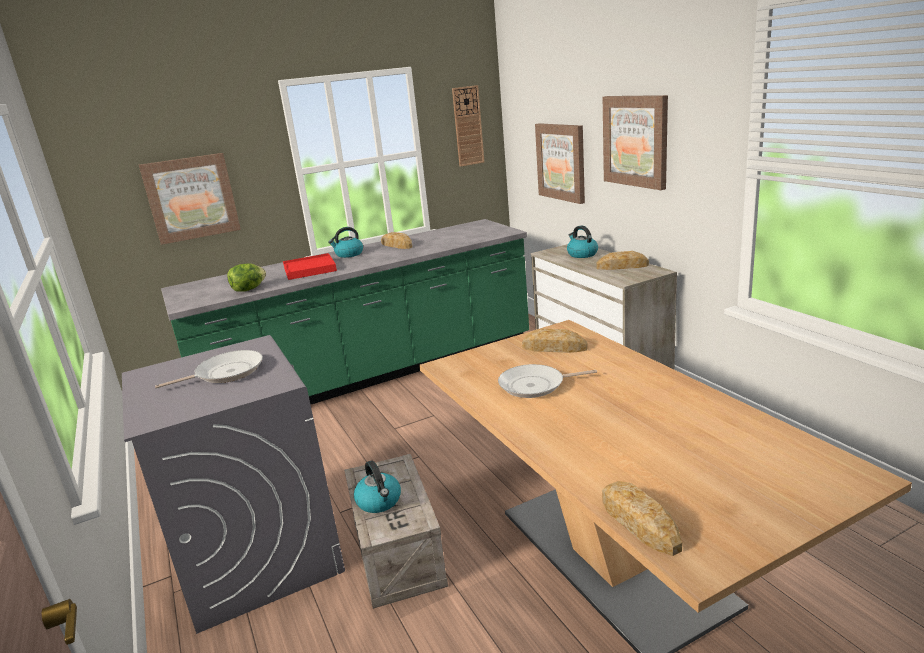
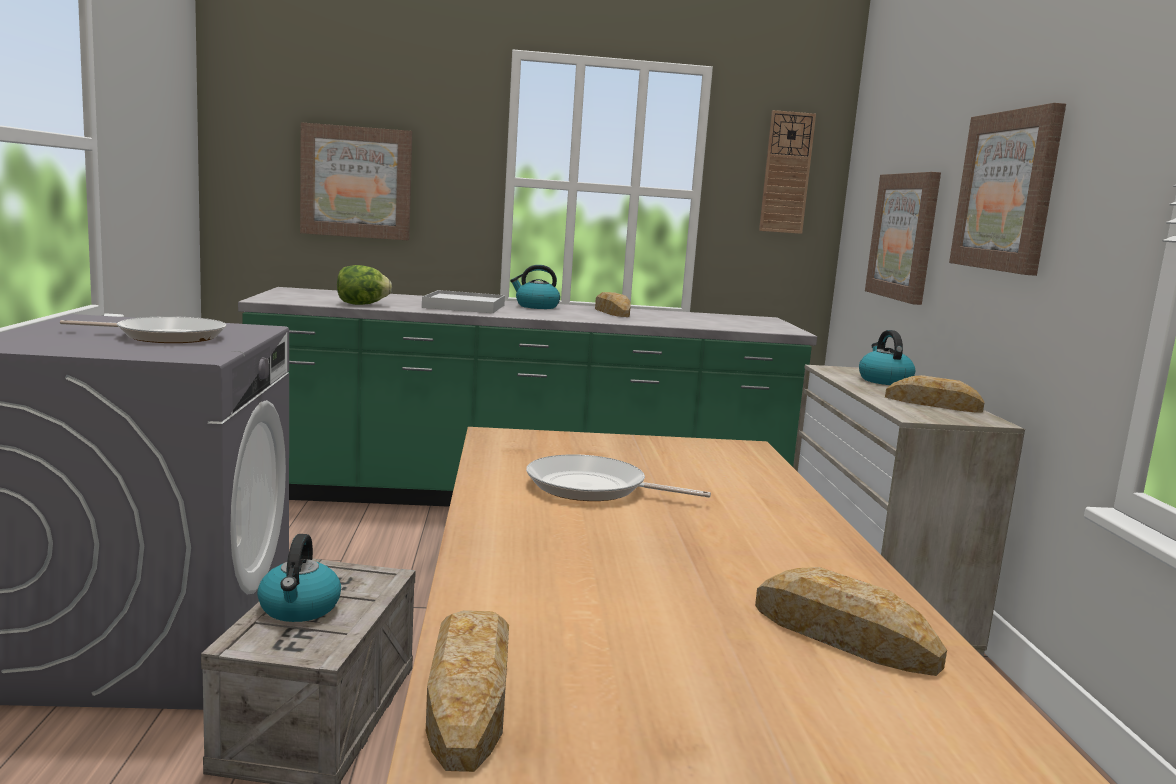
camera: 20 degrees right, 10 degrees down
(310, 269) = (464, 306): red tray -> white tray
(554, 348) = (692, 461): bread -> bread (842, 635)

